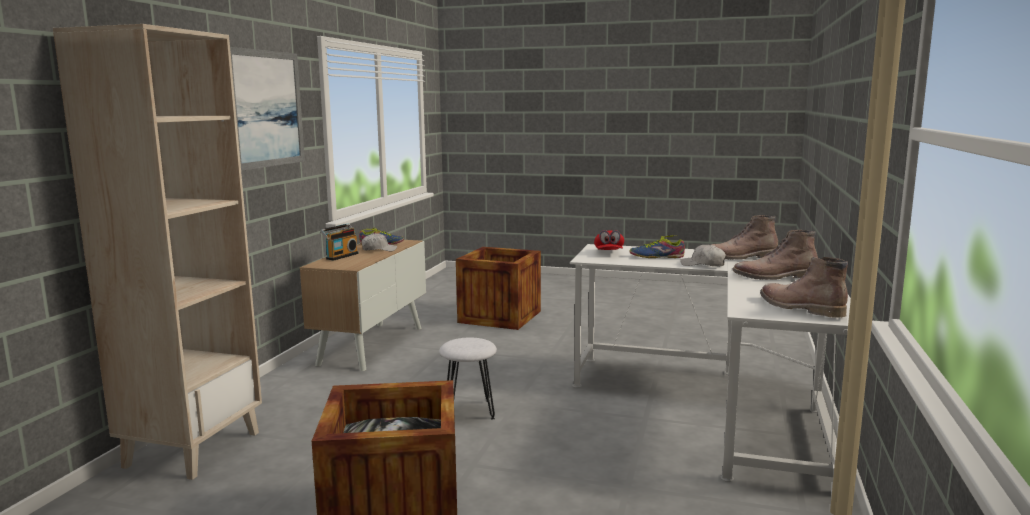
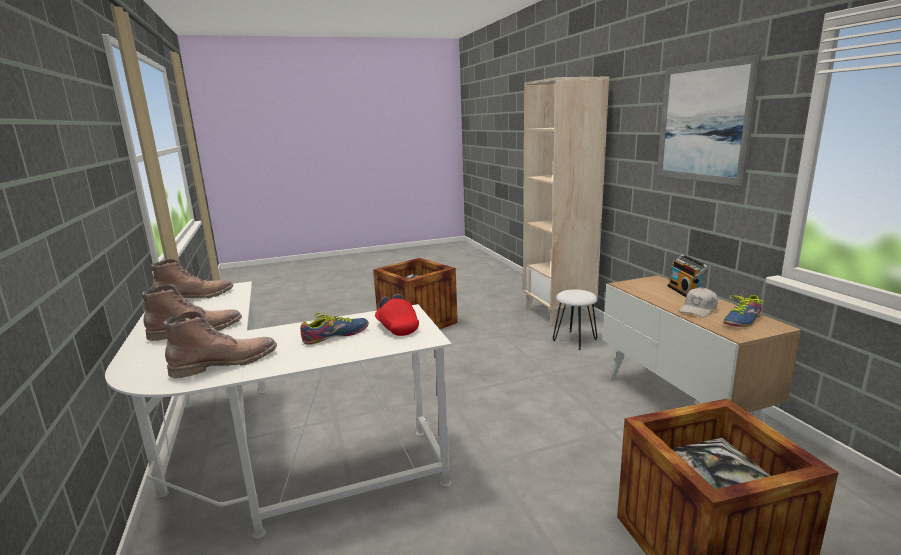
camera: 145 degrees right, 5 degrees up
(469, 410) = (470, 377): white stool -> white stool (575, 340)
(703, 265) = (275, 333): white cap -> none
(799, 308) = (196, 297): brown boot -> brown boot turned 60 degrees counterclockwise

